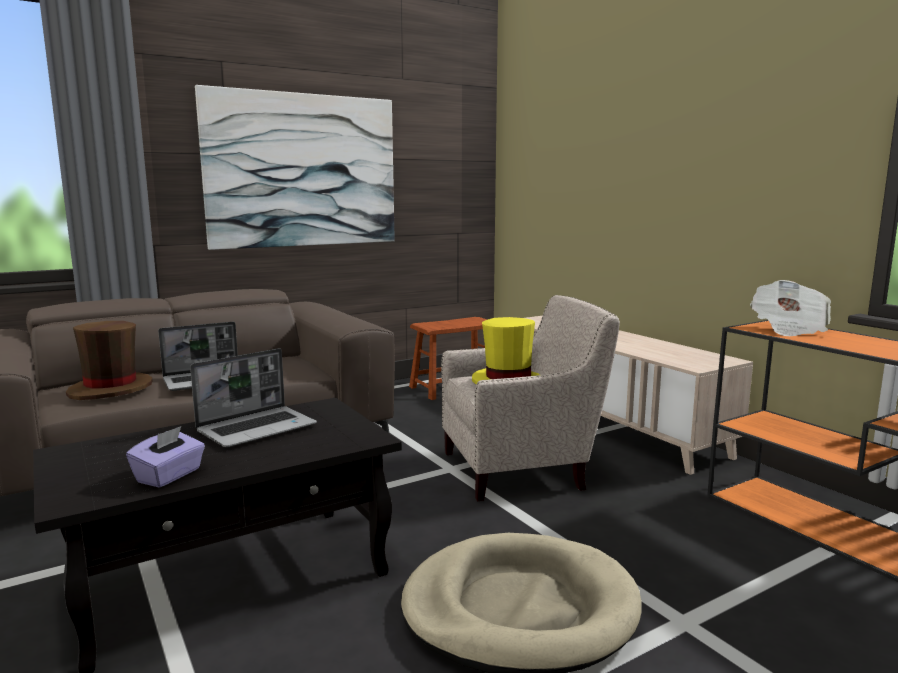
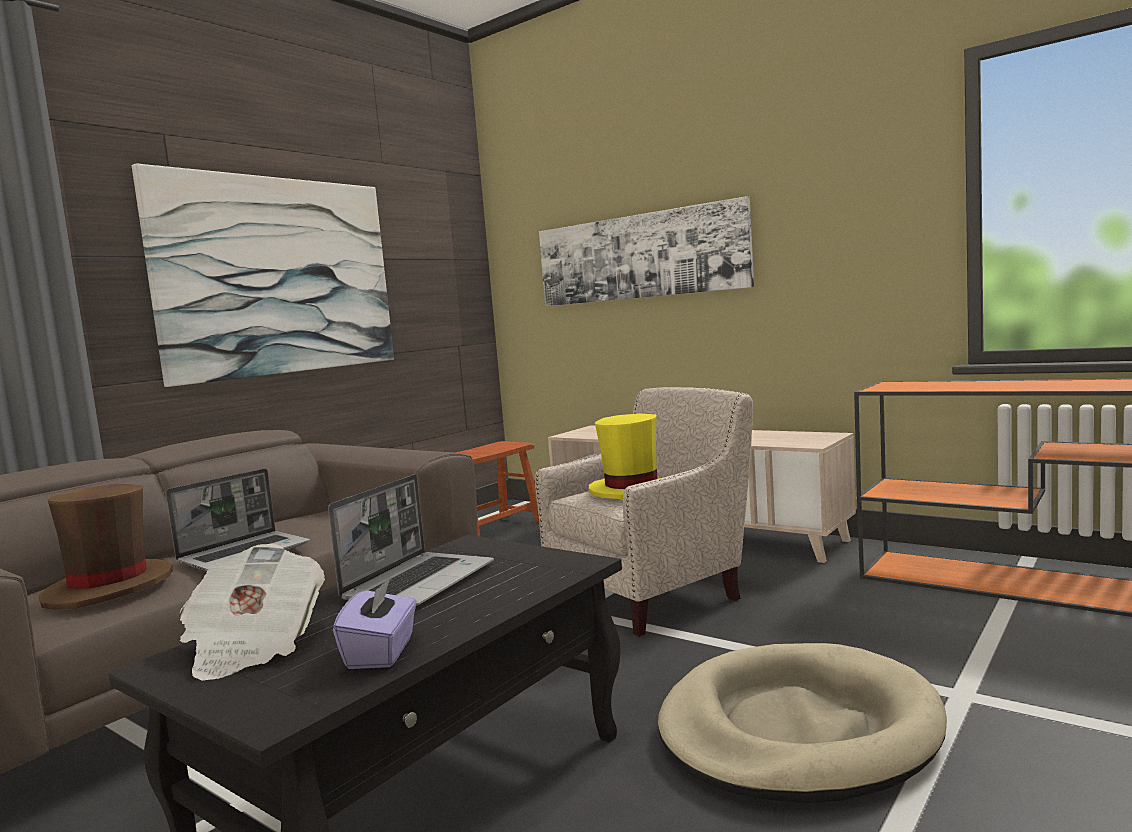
camera: 20 degrees left, 5 degrees down
(602, 172) = (639, 256): none -> picture
(788, 329) = (913, 385): newspaper -> newspaper (253, 646)

